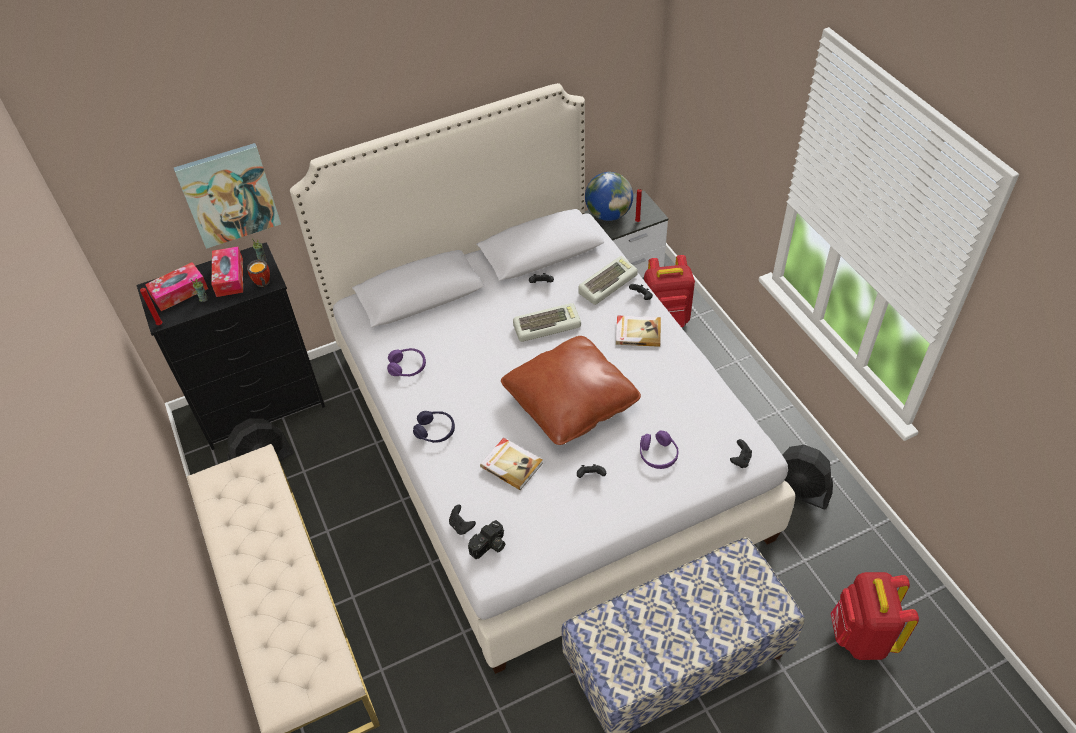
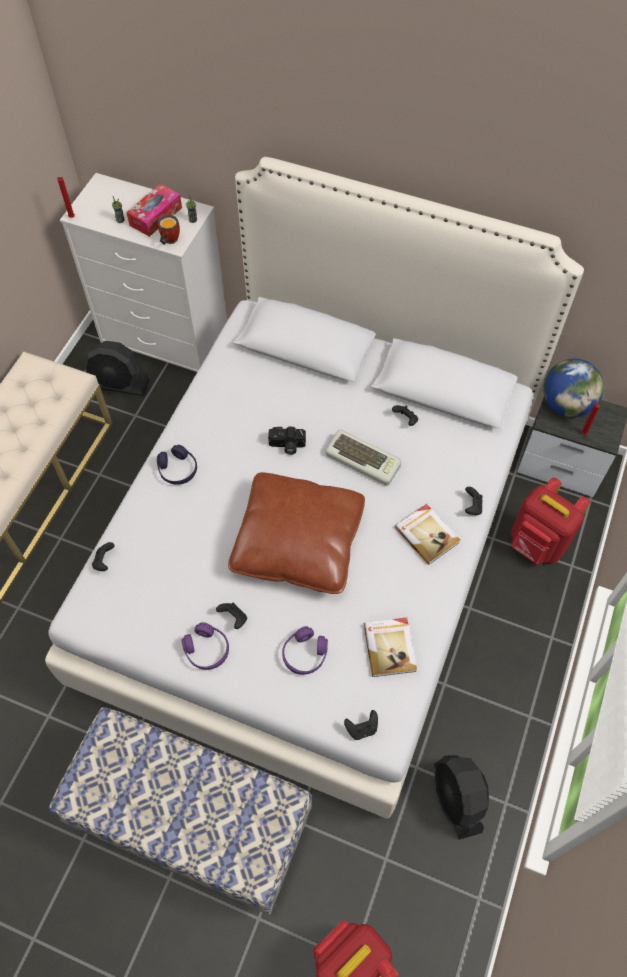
camera: 45 degrees right, 10 degrees up
(179, 292) = (112, 201): tissue box -> none
(228, 195) = (189, 143): picture -> none
(262, 405) = (166, 339): black dresser -> white dresser
(407, 367) = (222, 399): purple headphones -> purple headphones (207, 650)
(489, 547) = (100, 597): camera -> camera (287, 446)
(511, 464) = (191, 550): book -> book (390, 647)
(607, 283) = (460, 467): keyboard -> none

